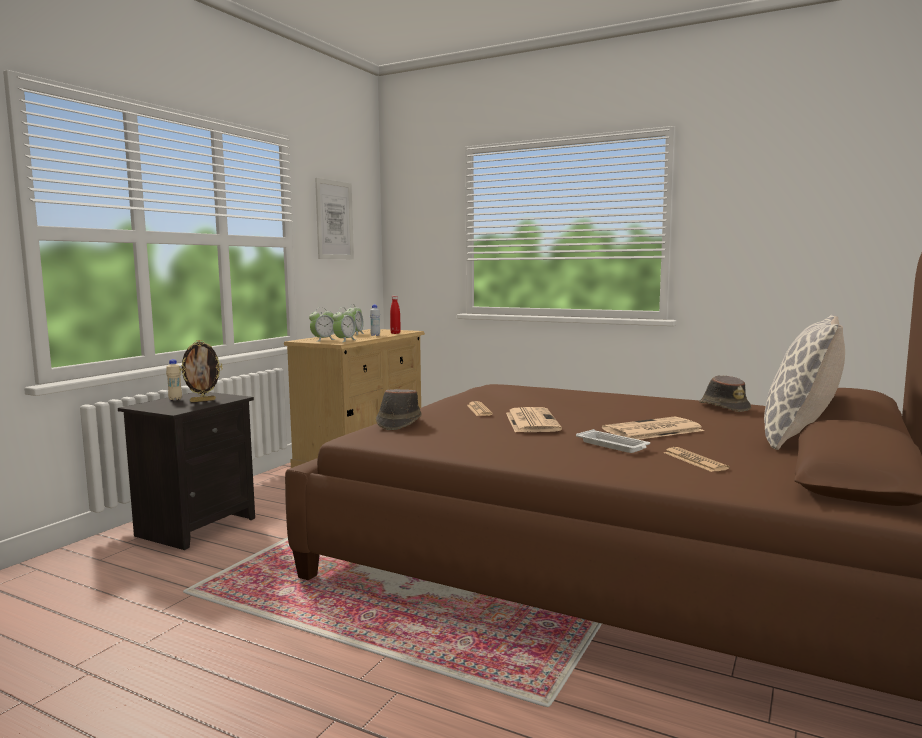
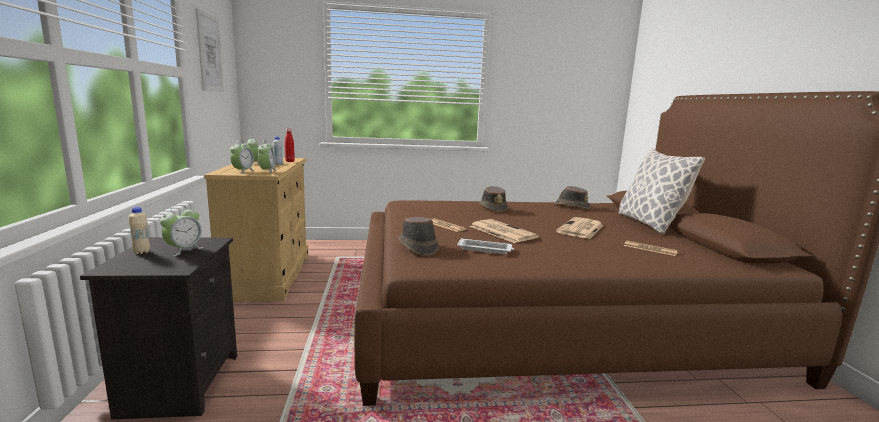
camera: 35 degrees left, 5 degrees up
(203, 401) = (184, 250): picture frame -> alarm clock
(586, 399) = (493, 208): none -> brown hat
(613, 445) = (590, 245): white tray -> white tray (485, 249)

